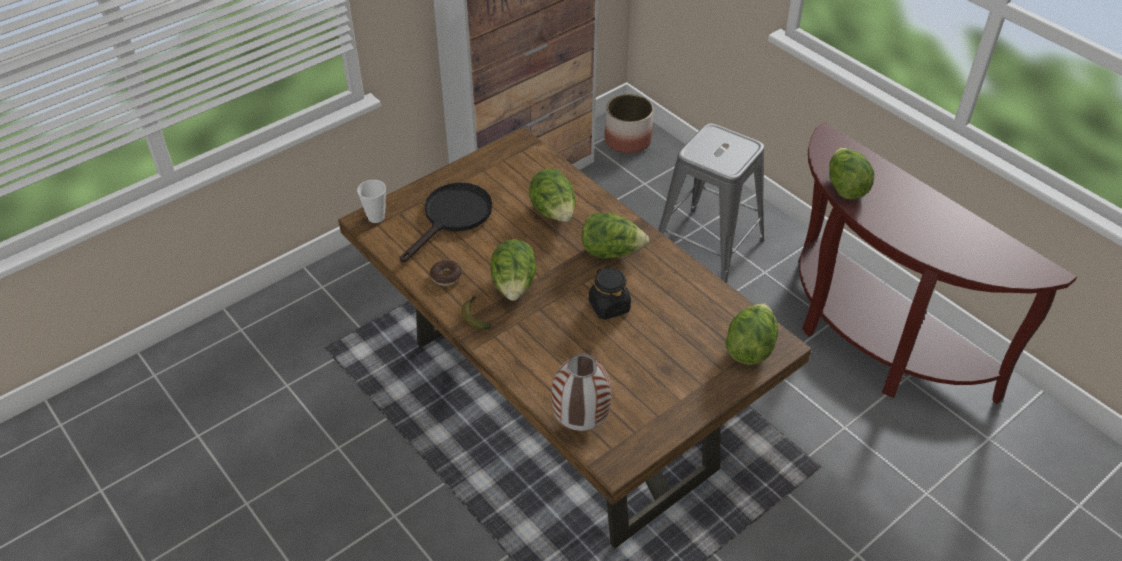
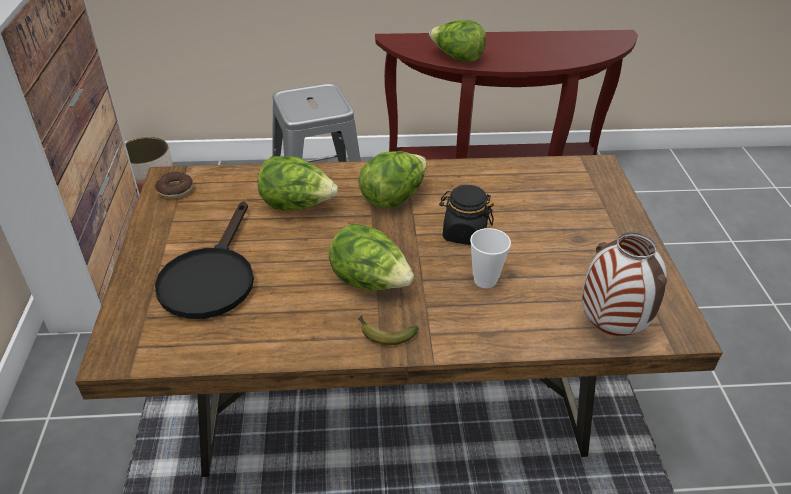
camera: 55 degrees left, 5 degrees down
(376, 217) = (123, 341): cup -> cup (485, 280)
(446, 276) = (296, 328): donut -> donut (175, 190)
(452, 217) = (211, 277): black frying pan -> black frying pan turned 150 degrees counterclockwise
(749, 348) = (589, 182): lettuce -> none

